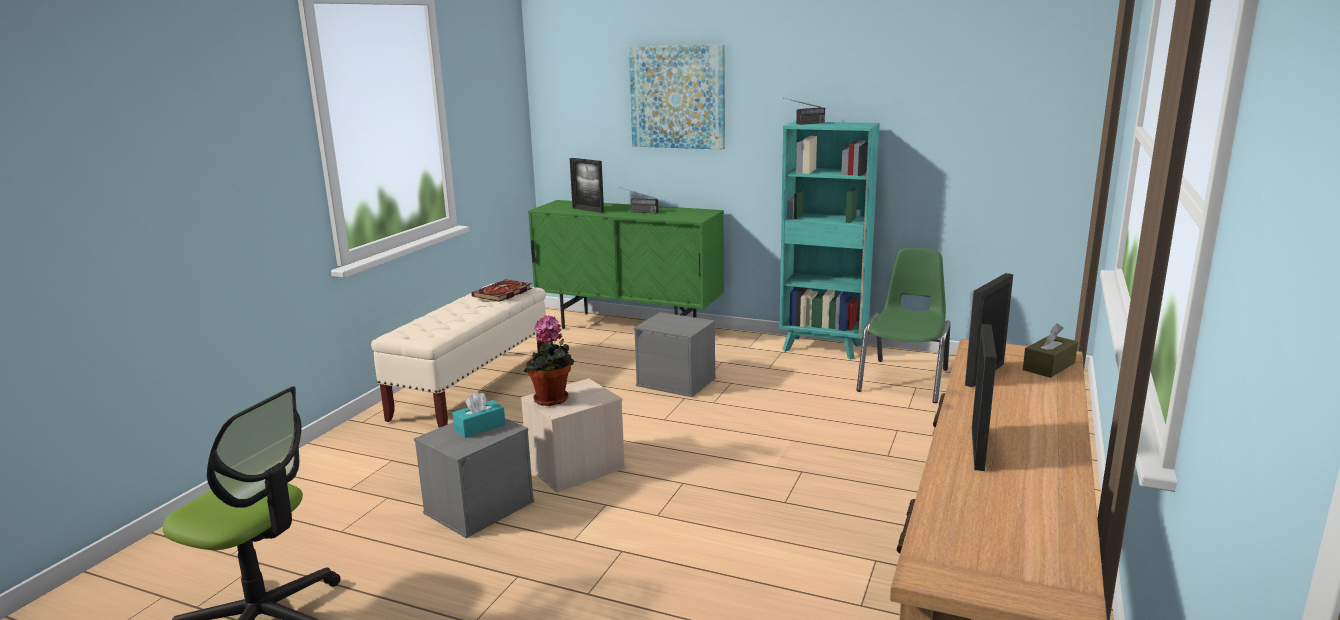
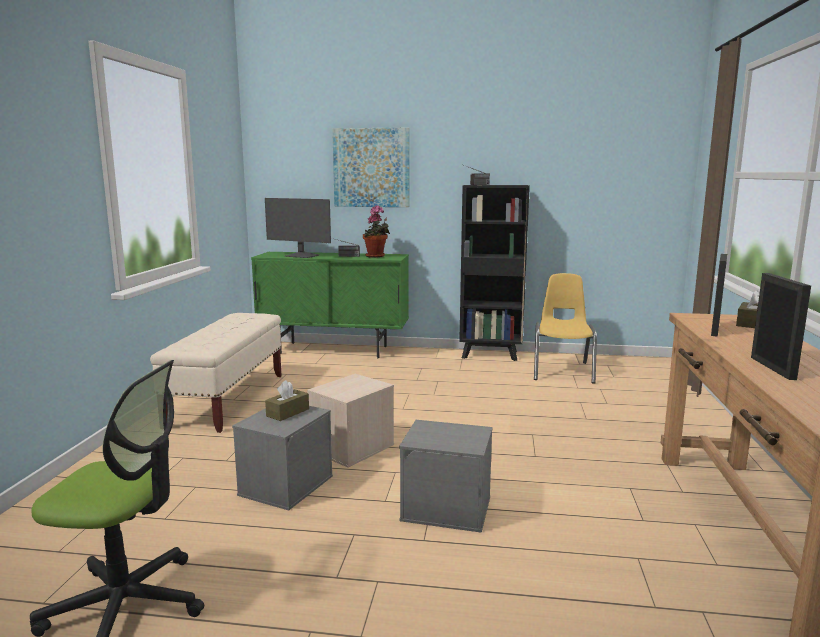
camera: 15 degrees left, 5 degrees down
(480, 427) = (288, 412): turquoise tissue box -> brown tissue box
(502, 293) = (248, 318): book -> none
(552, 400) = (337, 390): potted plant -> potted plant (376, 256)
(588, 210) = (301, 256): picture frame -> monitor
(677, 382) = (396, 383): grey storage box -> grey storage box (447, 508)
(824, 348) = (491, 355): turquoise bookcase -> black bookcase
(905, 380) = (562, 371): green chair -> yellow chair

